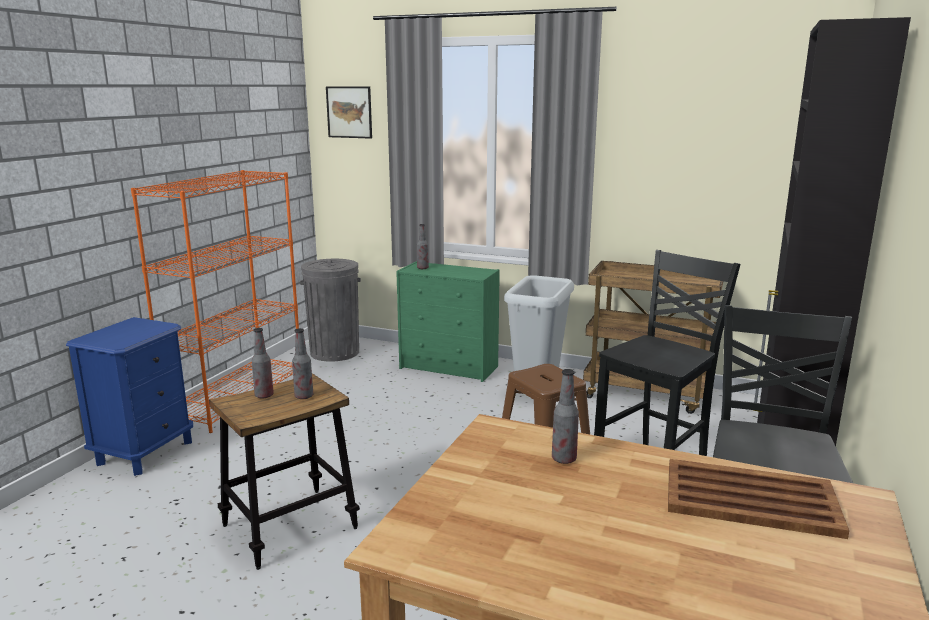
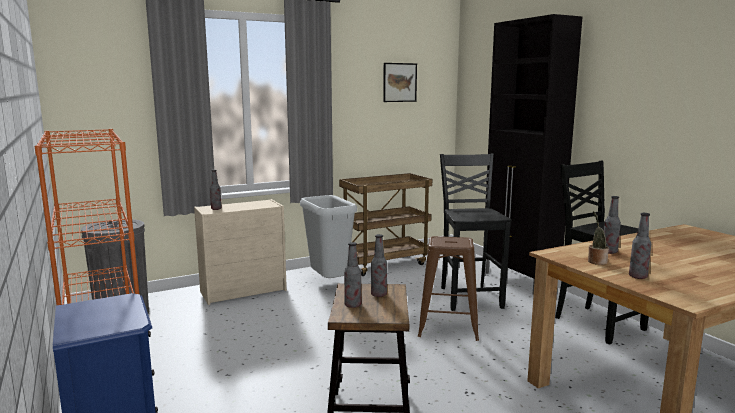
camera: 50 degrees left, 5 degrees down
(349, 112) = (95, 74): picture -> picture (399, 82)
(450, 367) = (244, 291): green dresser -> beige dresser
(463, 497) = (638, 277): none -> bottle
(498, 459) = (596, 261): none -> potted plant
(748, 498) = (677, 239): brown tray -> none

